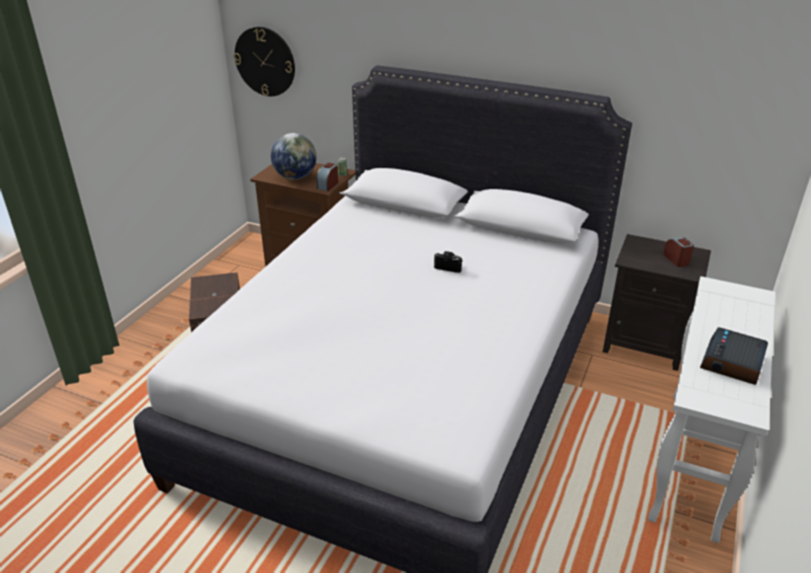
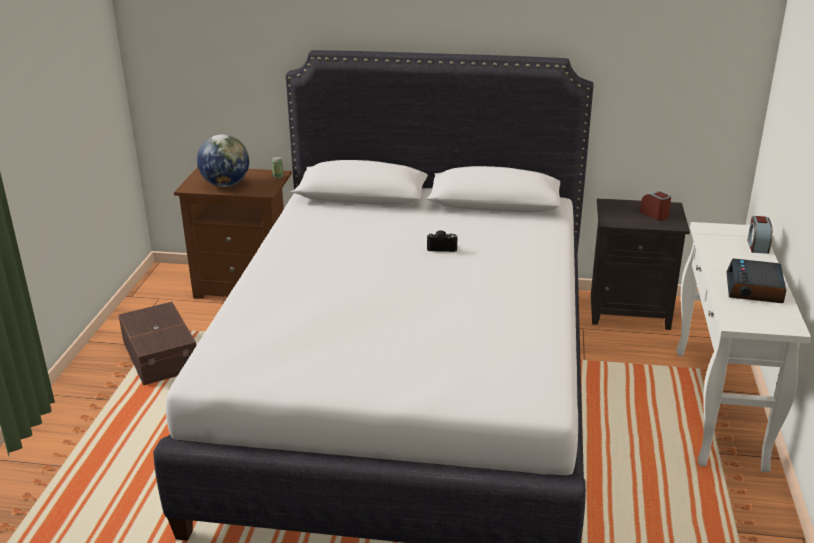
camera: 15 degrees left, 5 degrees down
(265, 61) = (173, 59): wall clock -> none
(328, 185) = (267, 188): alarm clock -> alarm clock (757, 246)

